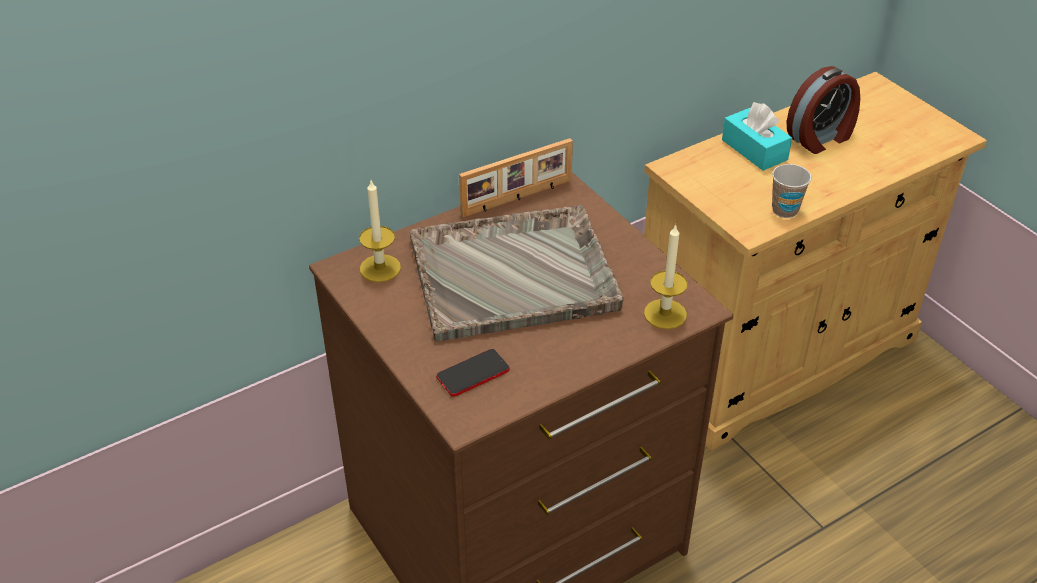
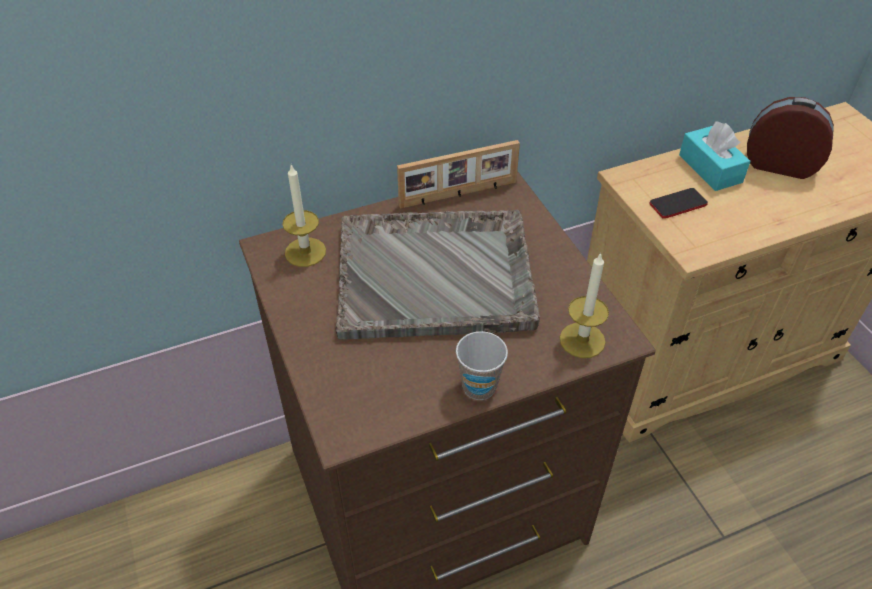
camera: 10 degrees right, 5 degrees up
(473, 374) = (366, 381): phone -> phone (678, 204)
(785, 210) = (731, 235): cup -> cup (479, 386)
(820, 138) = (780, 164): alarm clock -> alarm clock turned 135 degrees counterclockwise

